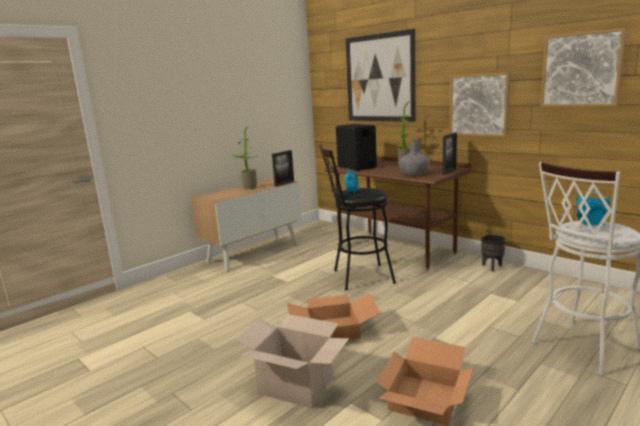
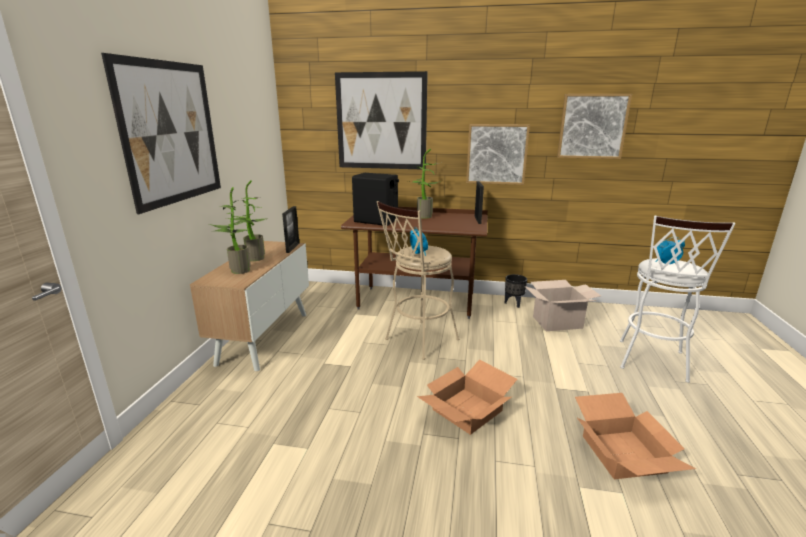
camera: 35 degrees left, 5 degrees up
(189, 92) = (171, 133): none -> picture
(227, 193) = (237, 271): none -> potted plant
(295, 386) = (513, 493): cardboard box -> cardboard box (557, 323)
(357, 277) = (417, 341): black stool -> beige stool
(415, 174) = (452, 225): grey bottle -> none

